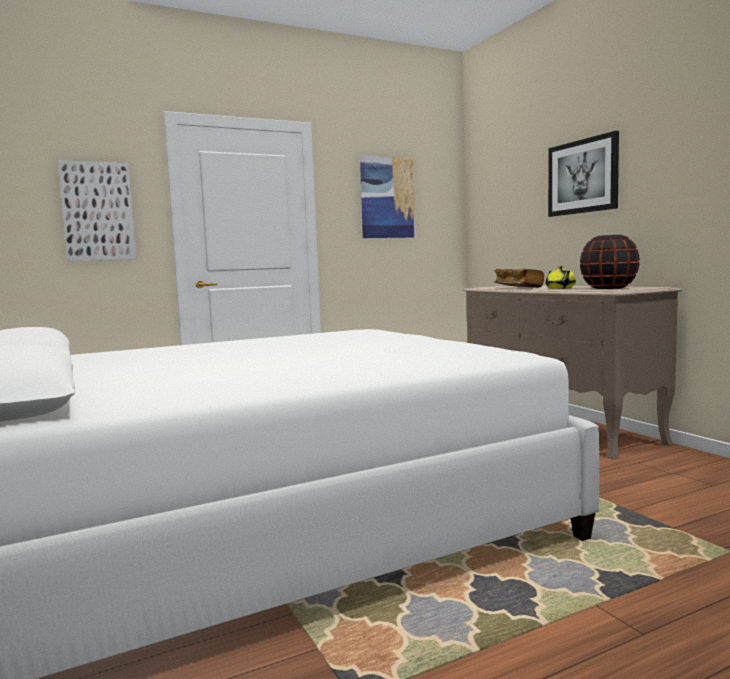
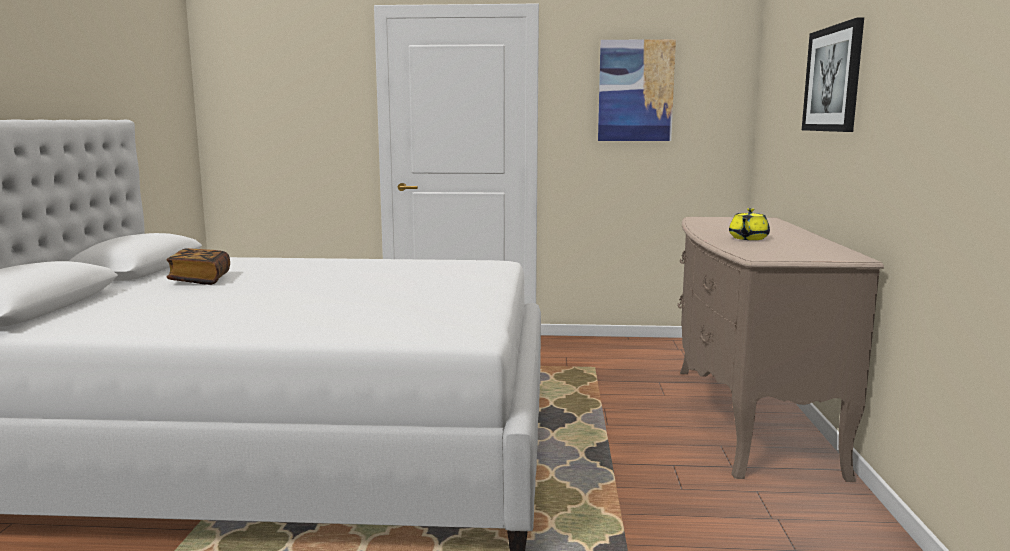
camera: 30 degrees right, 5 degrees up
(98, 211) = (309, 111): picture -> none
(518, 288) = (719, 228): book -> book (200, 280)
(608, 288) = (791, 249): black vase -> none

